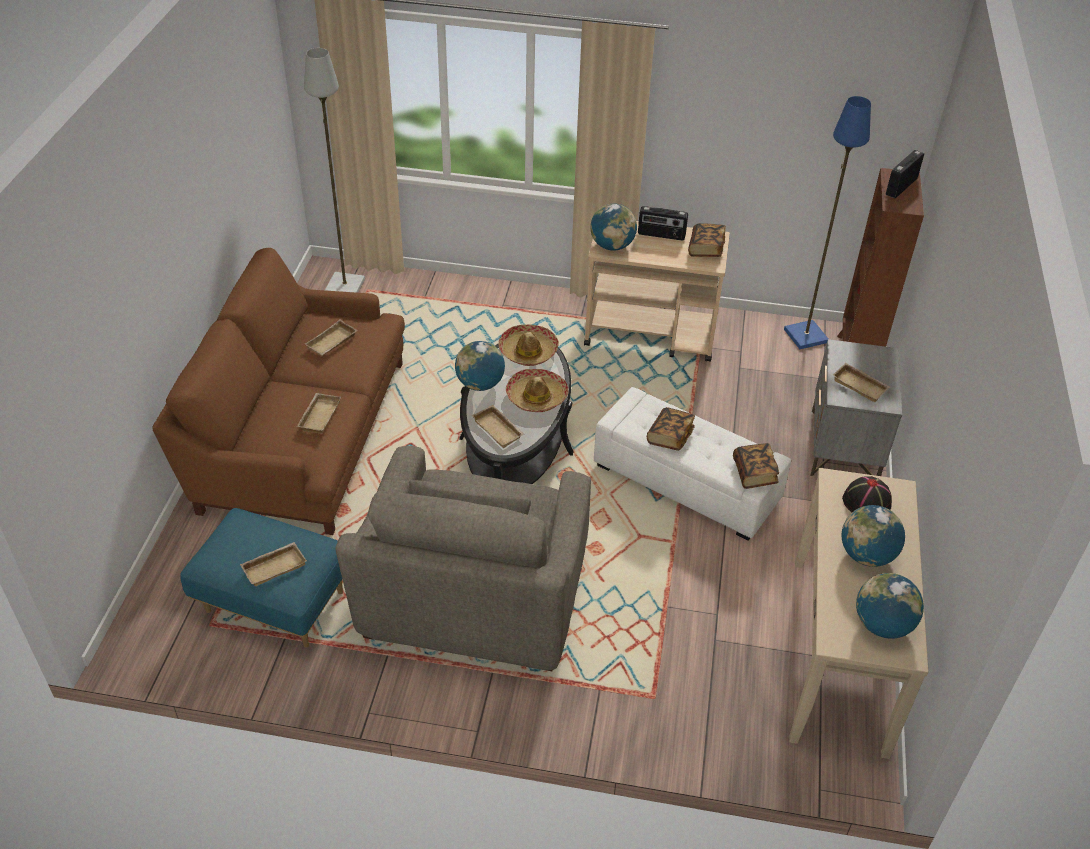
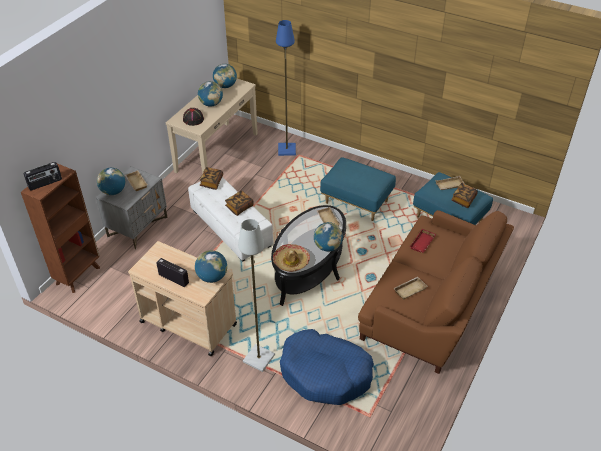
camera: 160 degrees left, 0 degrees up
(318, 415) = (423, 243): beige tray -> red tray
(345, 286) = (386, 425): grey floor lamp -> grey floor lamp (258, 358)
(437, 318) = (325, 373): none -> blue dog bed
(474, 598) = (357, 202): grey armchair -> blue ottoman
(537, 397) = (299, 233): hat -> none
(706, 249) = (154, 261): book -> book (463, 199)
(804, 336) = (94, 297): blue floor lamp -> blue floor lamp (287, 150)
(880, 362) = (113, 192): none -> globe

